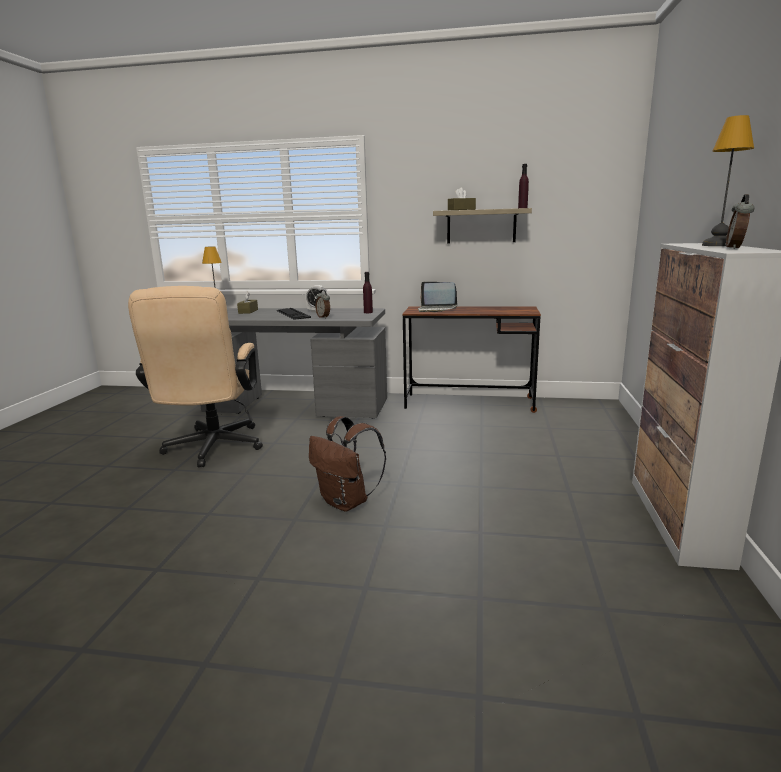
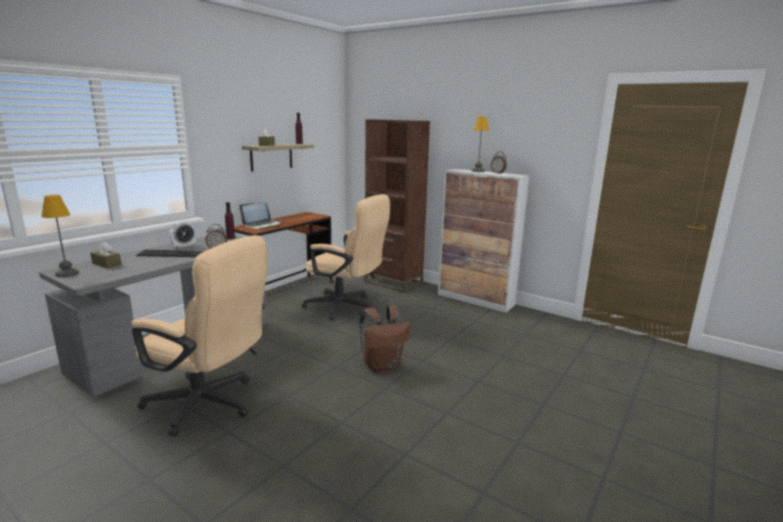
camera: 65 degrees left, 0 degrees up
(477, 439) = (346, 307): none -> beige office chair
(612, 442) = (393, 282): none -> brown bookcase

